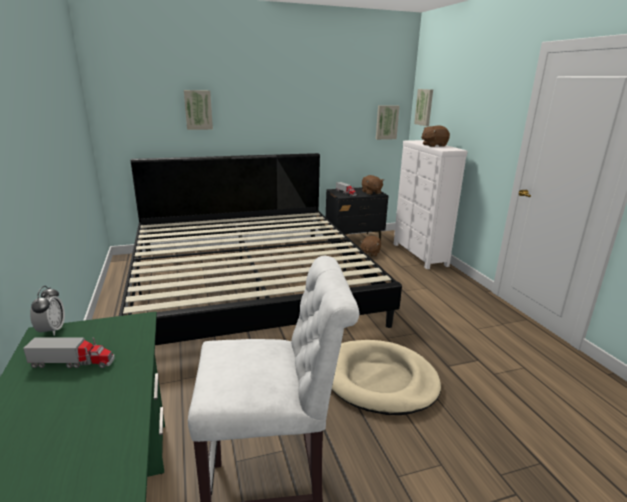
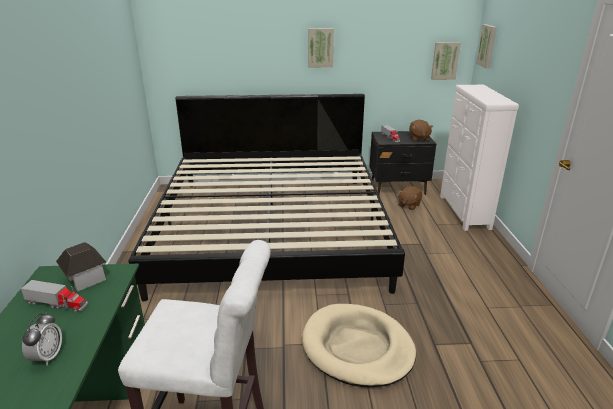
camera: 15 degrees right, 5 degrees up
(52, 330) = (54, 271): alarm clock -> alarm clock (47, 357)
(98, 333) = (86, 279): none -> toy house
(198, 110) = (240, 48): picture -> picture (320, 48)
(433, 145) = (484, 94): brown plush toy -> none

